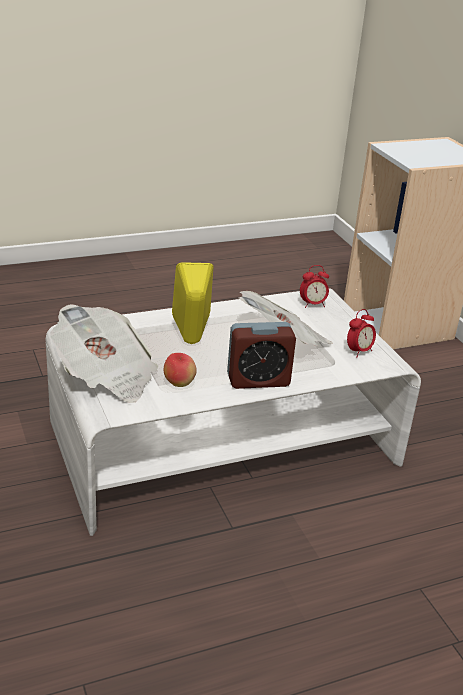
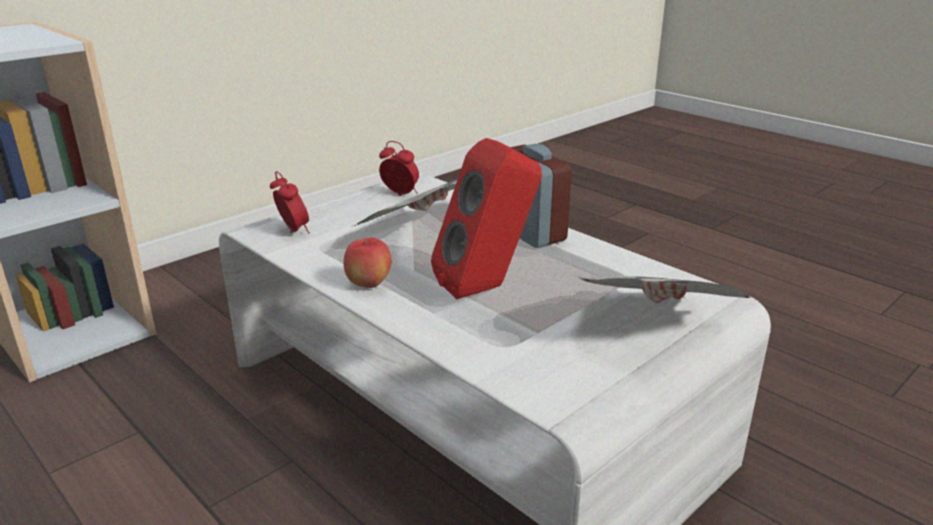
camera: 110 degrees left, 5 degrees down
(179, 384) = (599, 273): apple -> apple (369, 284)
(191, 343) = (488, 288): yellow speaker -> red speaker

